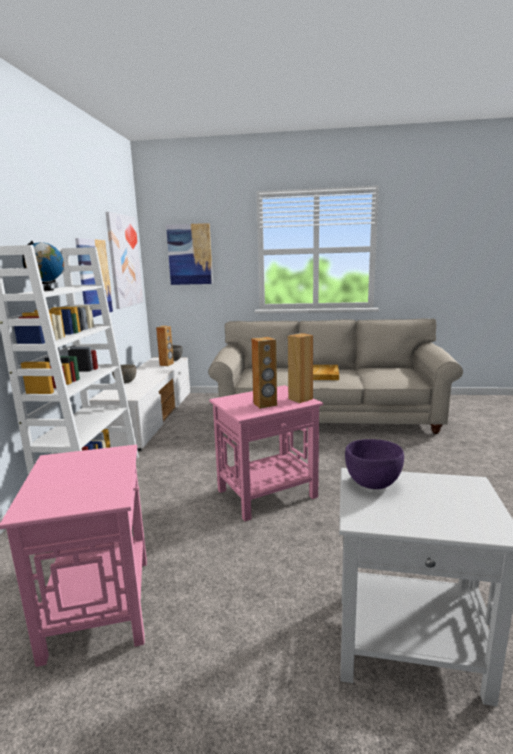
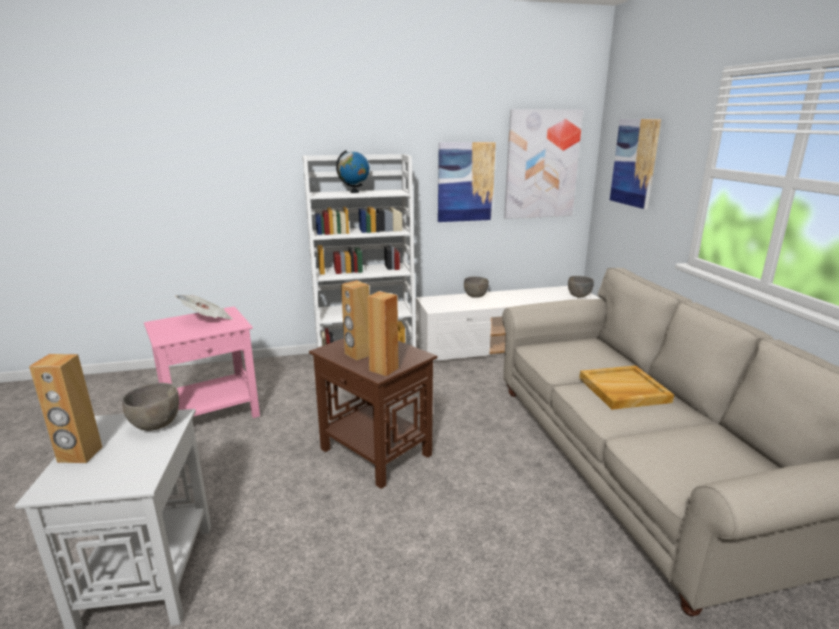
camera: 70 degrees right, 5 degrees up
(73, 470) = (207, 320): none -> newspaper
(166, 364) = (556, 297): brown speaker -> brown speaker (80, 455)
(268, 493) = (376, 452): pink side table -> brown side table
(373, 484) = (155, 425): purple bowl -> grey bowl

